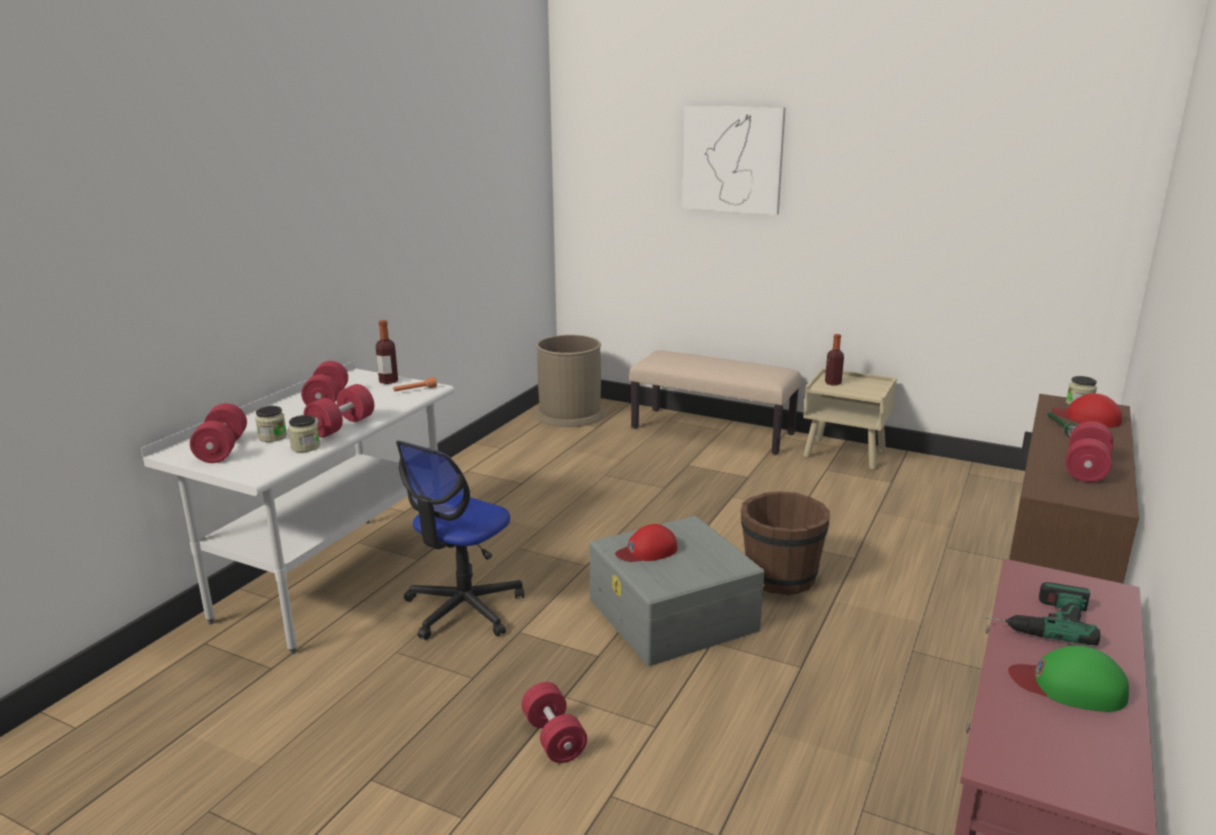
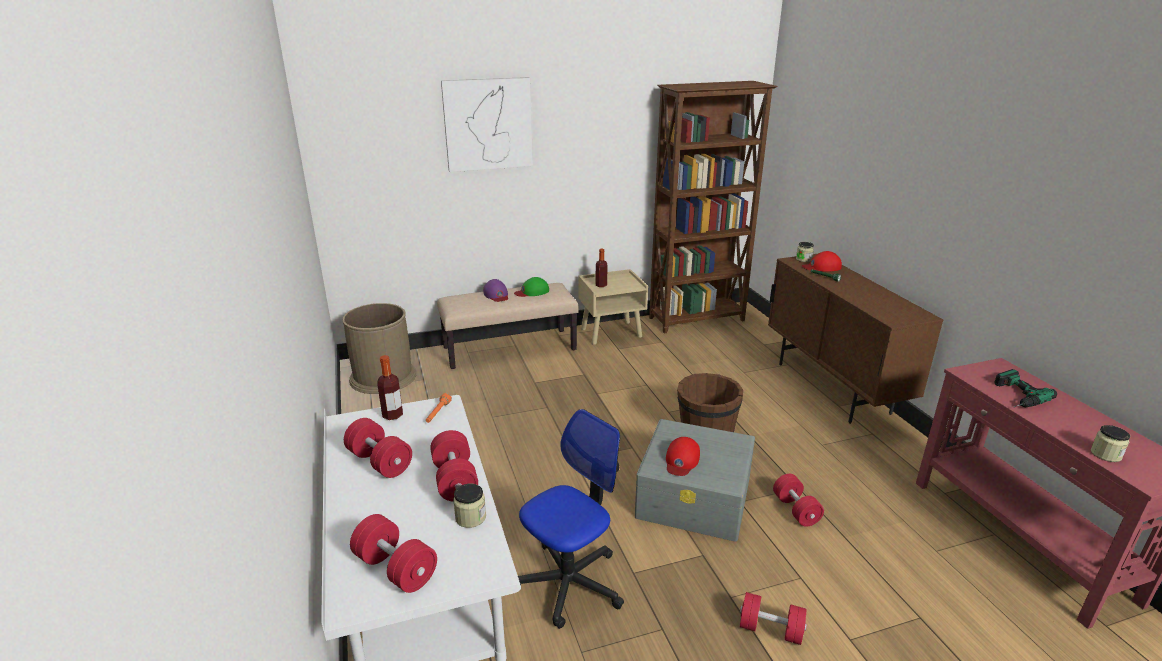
camera: 45 degrees left, 5 degrees up
(272, 437) = (415, 526): jar -> jar (1105, 454)
(463, 609) = (569, 582): office chair -> office chair turned 120 degrees counterclockwise
(706, 360) = (496, 295): none -> purple cap
(983, 478) = (697, 319): none -> brown bookcase
(1069, 686) = (1083, 425): green cap -> green cap (532, 292)
(1086, 469) = (879, 299): red dumbbell -> red dumbbell (795, 510)

